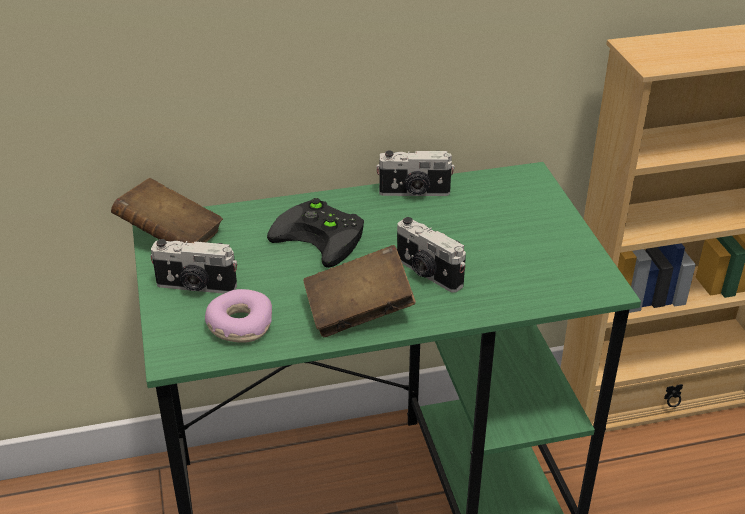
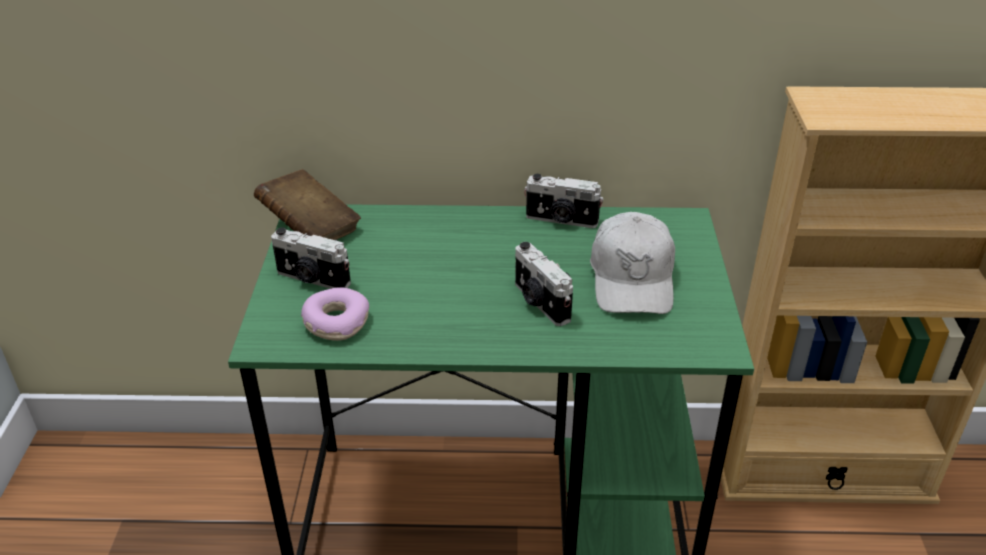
camera: 15 degrees right, 0 degrees up
(323, 237) = (453, 250): black game controller -> none
(358, 312) = (455, 329): brown book -> none
(503, 237) = (632, 278): none -> white cap

